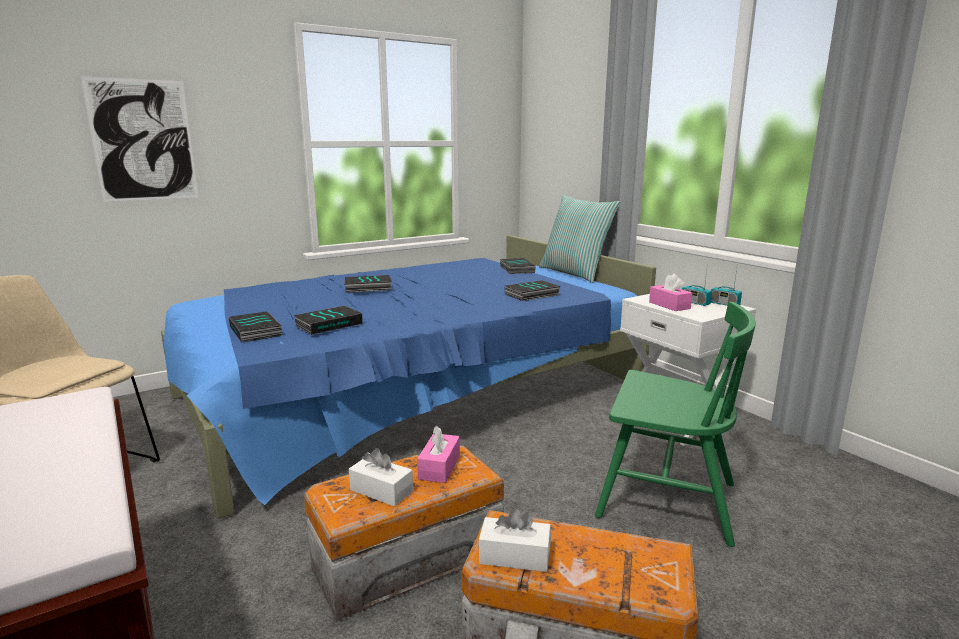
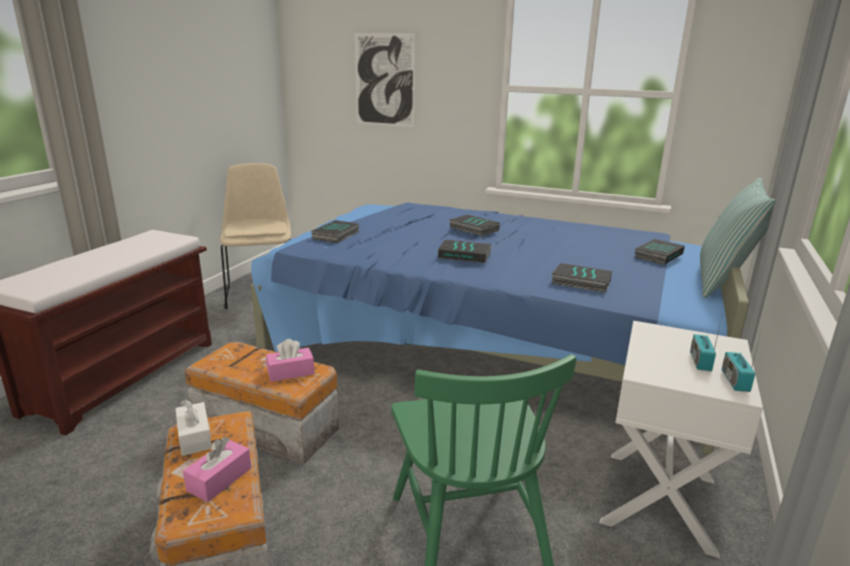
camera: 55 degrees right, 5 degrees up
(329, 324) = (372, 245): book -> book (465, 255)
(381, 491) = (243, 364): white tissue box -> none
(669, 305) = (656, 348): pink tissue box -> pink tissue box (219, 479)

